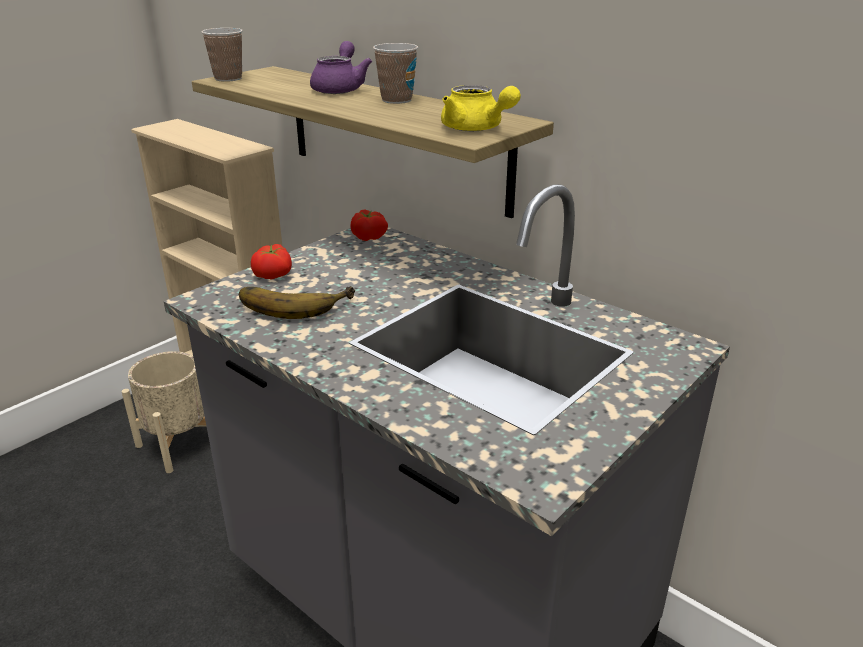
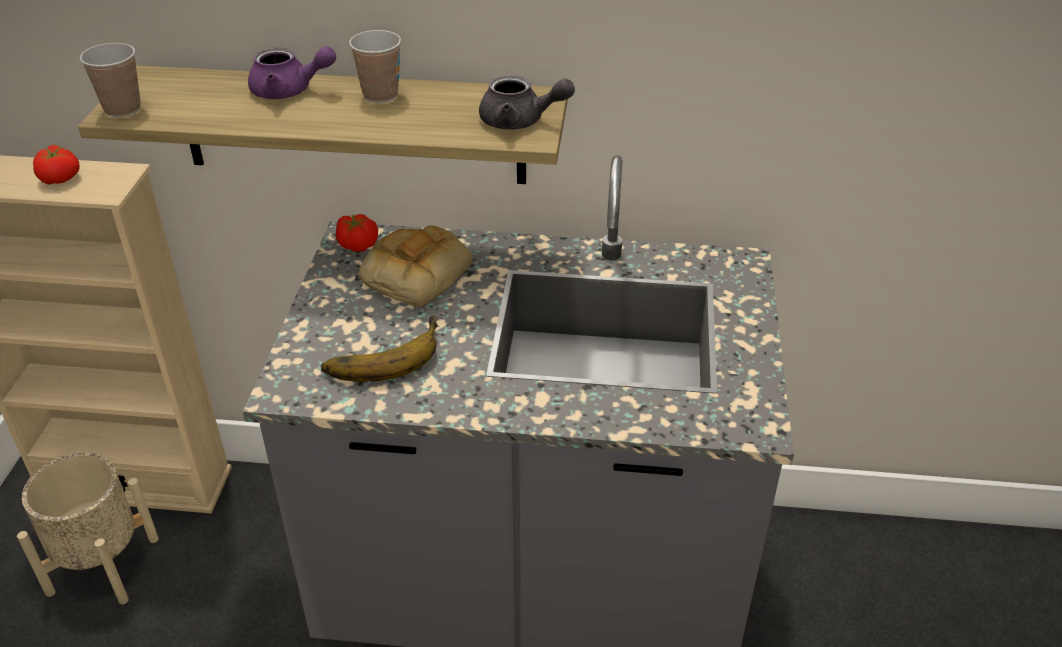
camera: 35 degrees left, 10 degrees up
(274, 275) = (319, 331): tomato -> tomato (60, 178)
(340, 88) = (289, 91): purple teapot -> purple teapot turned 120 degrees clockwise
(386, 264) = (416, 273): none -> bread
(476, 129) = (520, 121): yellow teapot -> grey teapot

